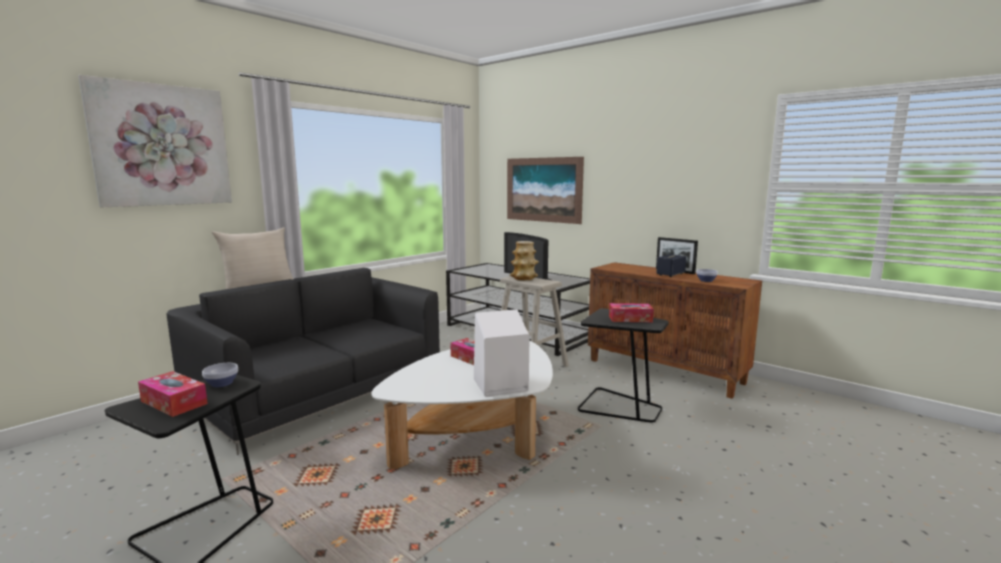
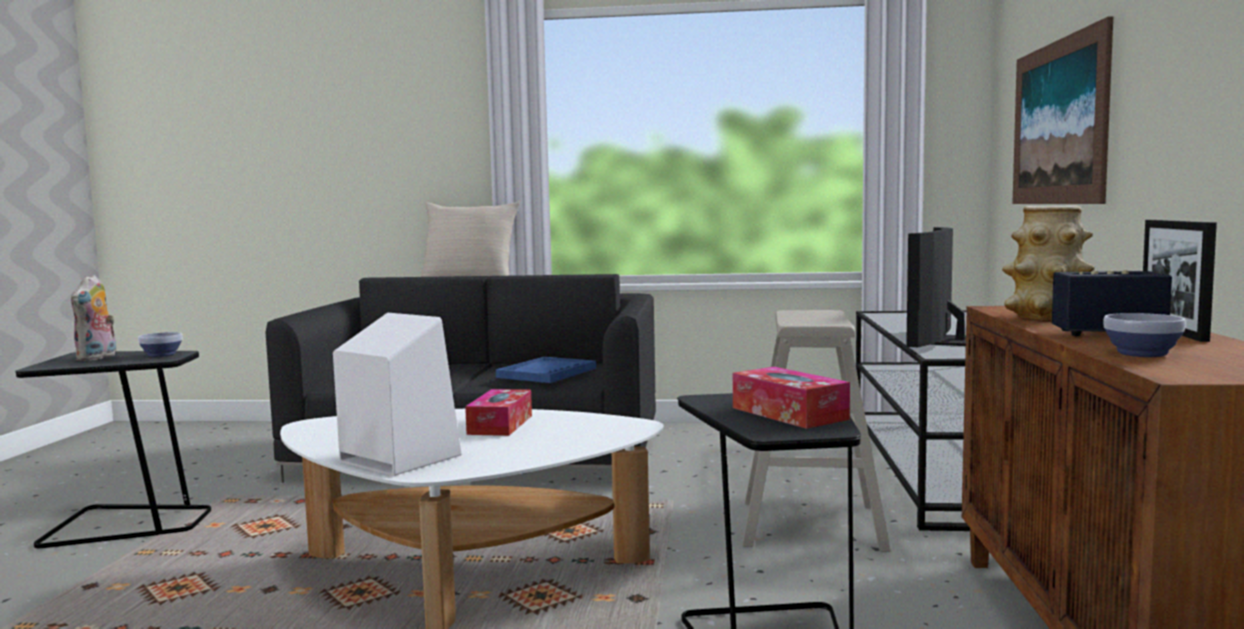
camera: 55 degrees right, 5 degrees down
(162, 145) = (384, 91): picture -> none
(174, 402) = (98, 358): tissue box -> plush toy
(372, 331) = (547, 373): none -> blue tray
(524, 278) = (809, 314): vase -> vase (1046, 317)

